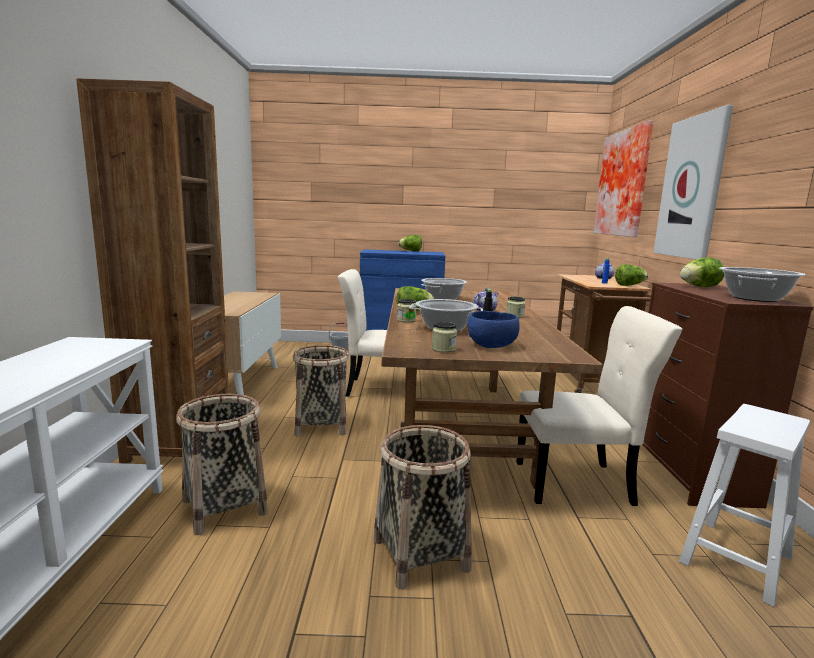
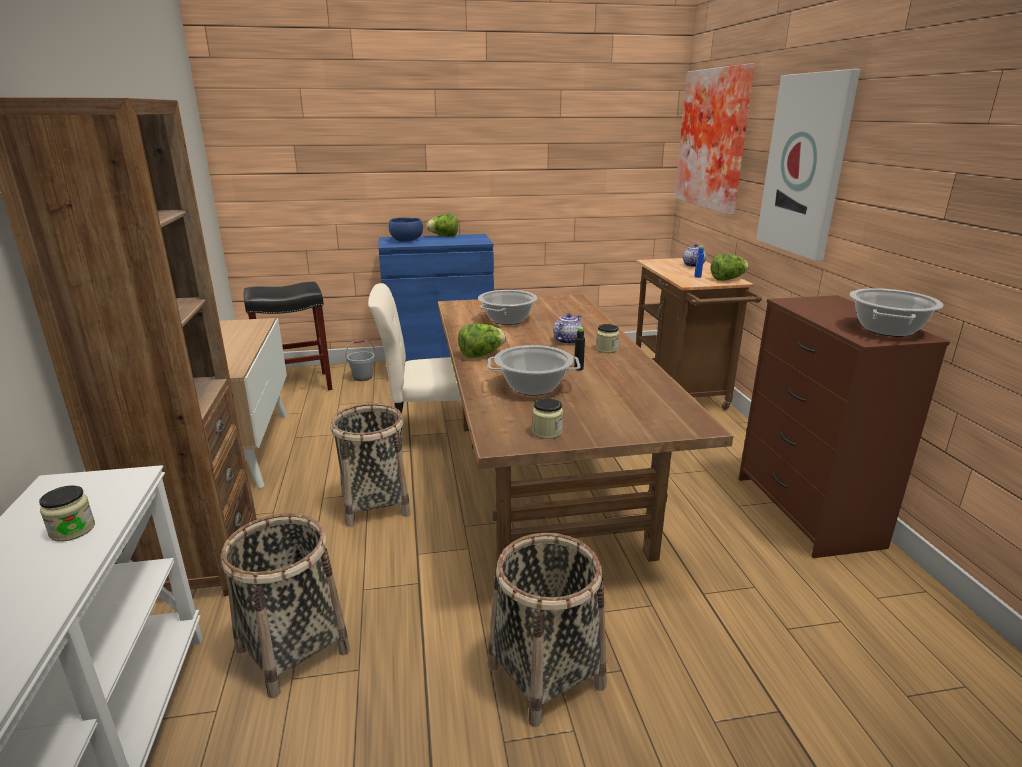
camera: 10 degrees left, 10 degrees up
(291, 351) = (297, 385): none -> black stool
(406, 320) = (479, 375): jar -> jar (72, 530)
(492, 345) = (601, 416): blue bowl -> blue bowl (407, 240)
(578, 483) = (695, 546): beige chair -> none
(698, 287) = (820, 306): lettuce -> none
(736, 560) = (868, 622): white stool -> none

